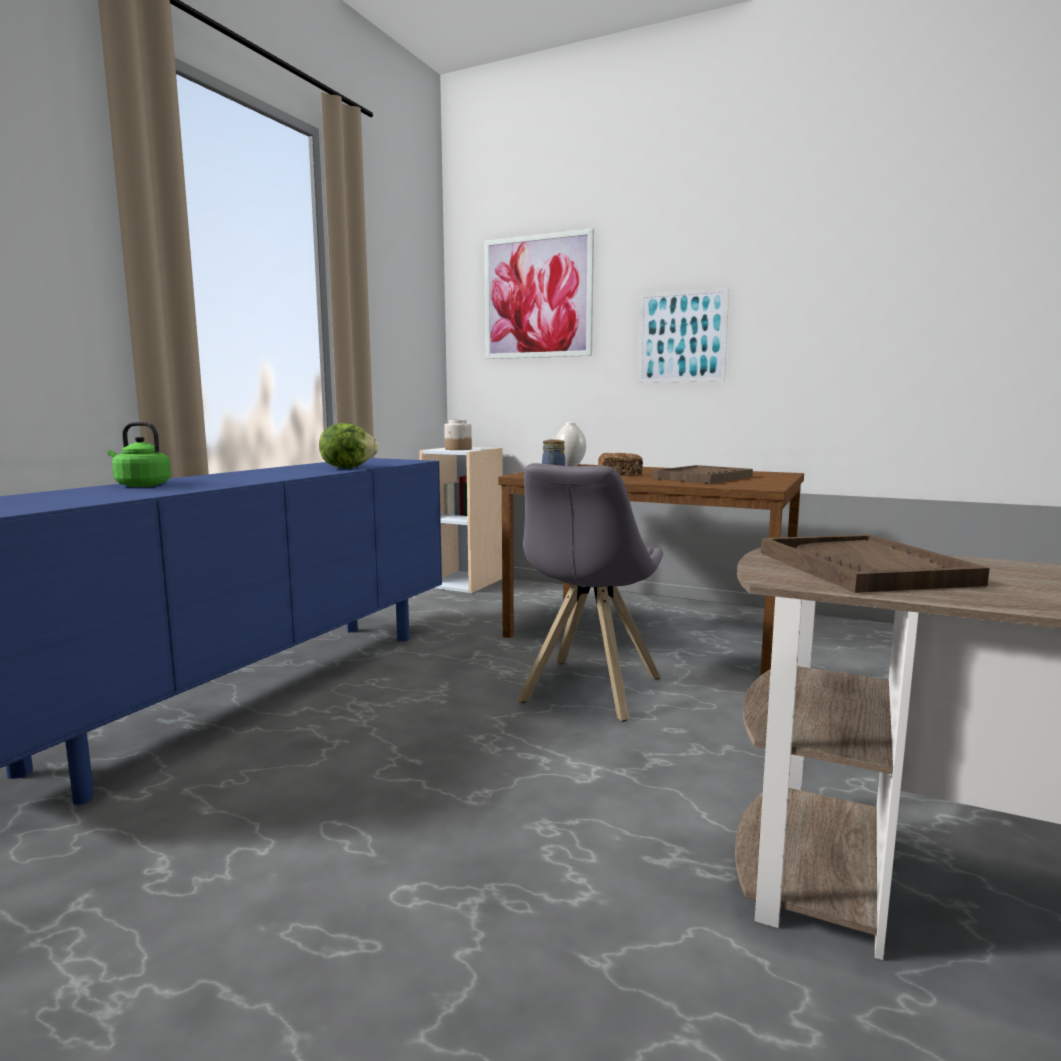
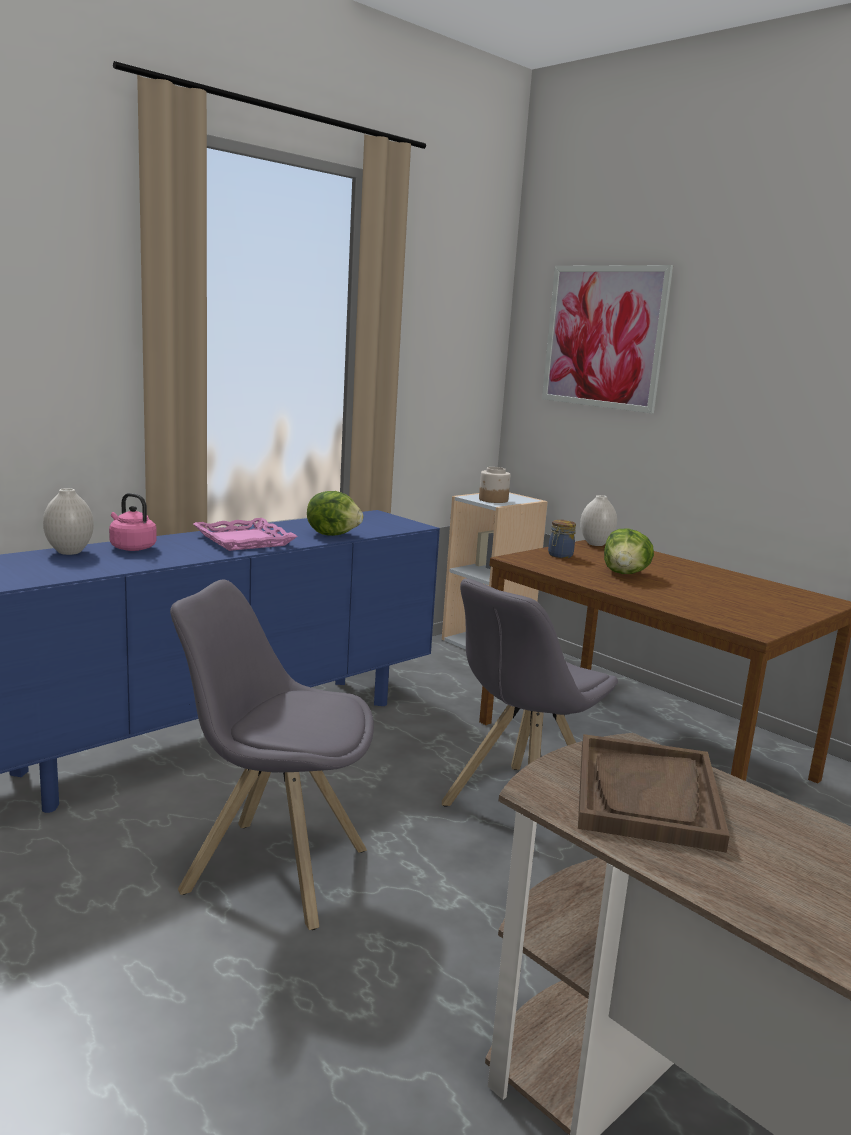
camera: 20 degrees right, 5 degrees up
(67, 492) = (70, 552): none -> white vase
(140, 485) = (131, 547): green kettle -> pink kettle
(262, 475) = (243, 540): none -> pink tray
(396, 793) = (274, 870): none -> grey chair
(620, 474) = (625, 574): bread -> lettuce
(682, 337) = (757, 407): picture -> none
(702, 477) = (712, 596): brown tray -> none

